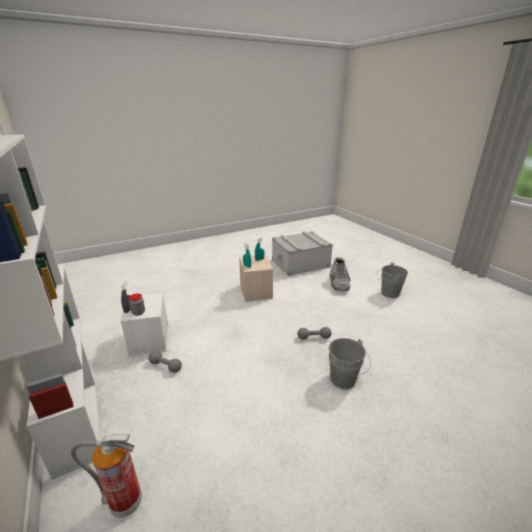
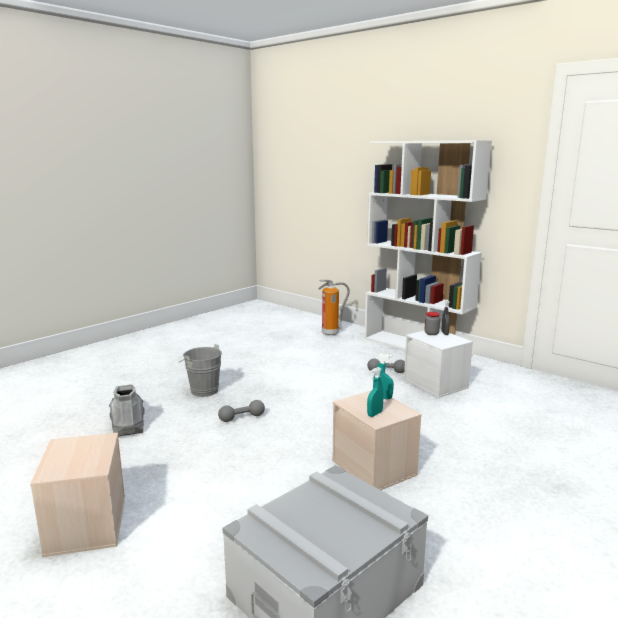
camera: 160 degrees right, 10 degrees down
(339, 284) = (201, 526): grey boot -> grey boot (128, 421)
(388, 293) = (85, 524): grey bucket -> beige storage box

